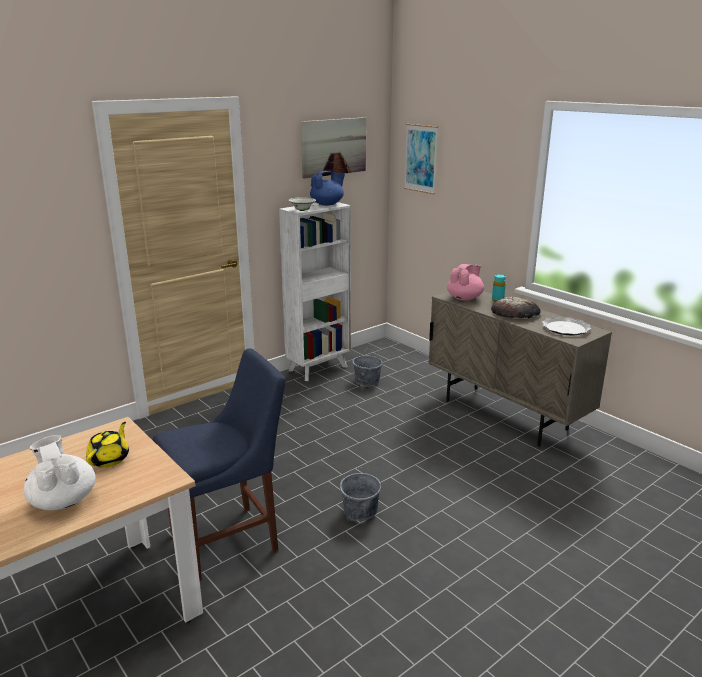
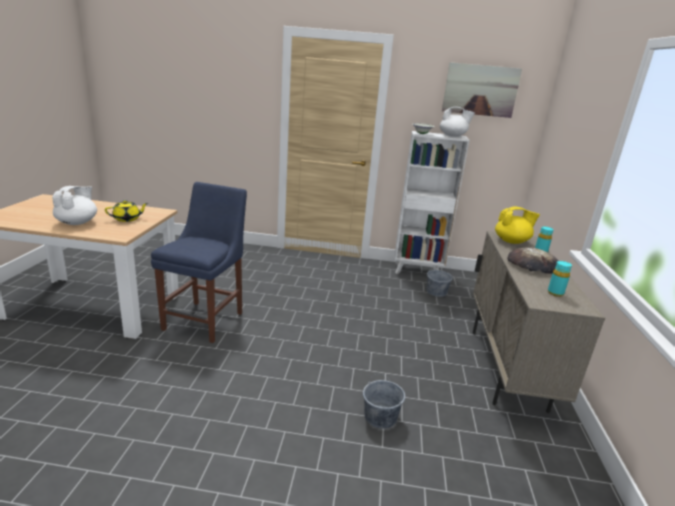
camera: 45 degrees right, 0 degrees up
(230, 540) = (206, 319): blue chair -> blue chair turned 90 degrees counterclockwise
(327, 204) = (453, 136): blue teapot -> white teapot
(360, 510) = (288, 351): grey bucket -> grey bucket (380, 417)
(420, 158) = (559, 112): picture -> none
(465, 298) = (512, 241): pink teapot -> yellow teapot
(566, 328) = (555, 293): plate -> turquoise bottle

